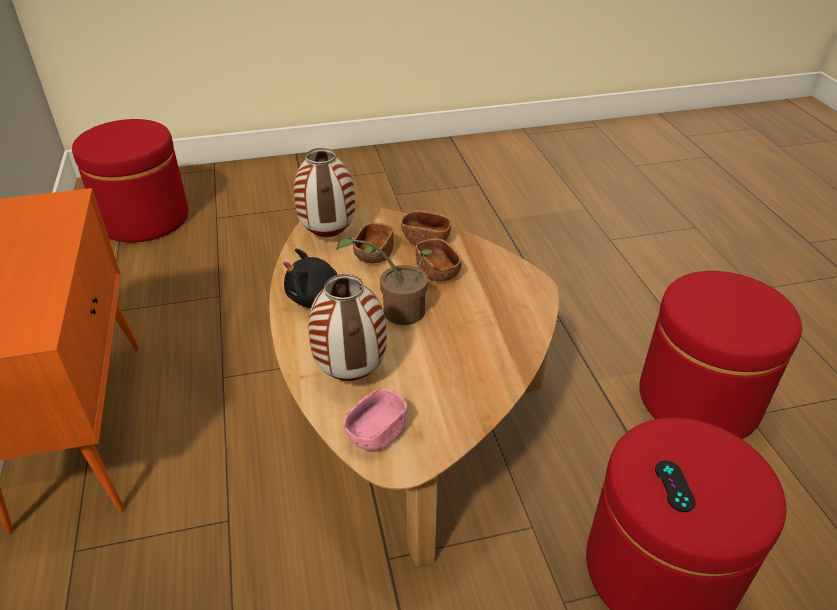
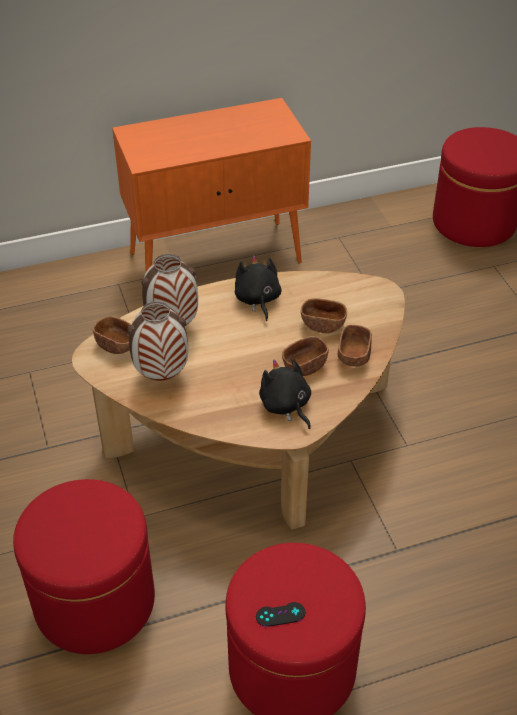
camera: 85 degrees right, 5 degrees up
(327, 235) = (346, 293): vase -> vase (162, 375)
(376, 433) = (117, 345): pink bowl -> brown bowl
(397, 312) = (245, 345): potted plant -> none
(497, 288) = (286, 406): none -> black plush toy
(674, 486) = (72, 512): black game controller -> black game controller (280, 614)

